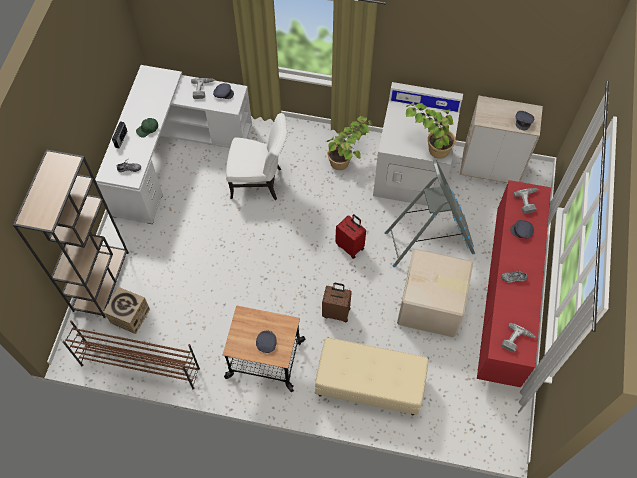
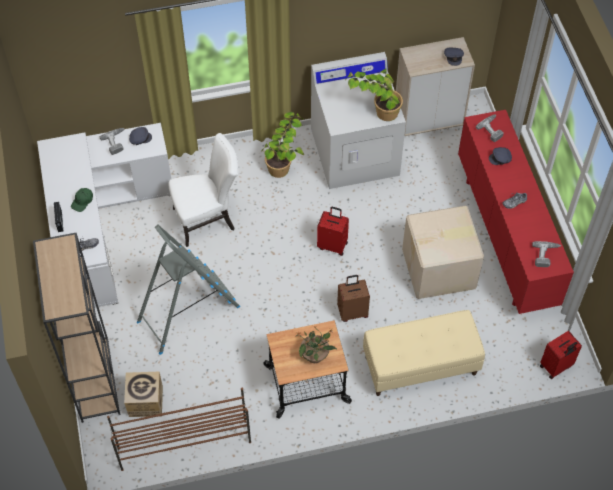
camera: 25 degrees left, 5 degrees down
(266, 342) = (315, 355): grey cap -> potted plant
(430, 242) = (407, 211): grey step ladder -> grey step ladder (189, 314)
(490, 440) = (556, 367): none -> red suitcase

